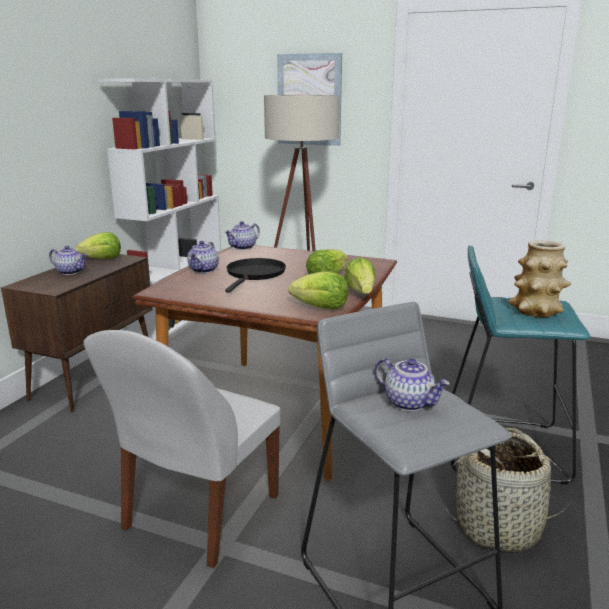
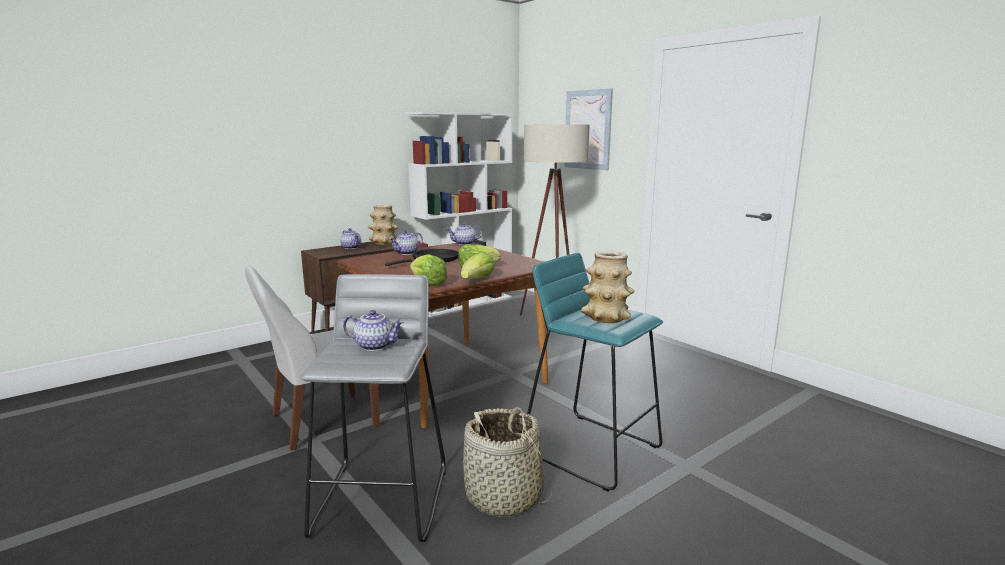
camera: 30 degrees right, 5 degrees down
(102, 259) = (384, 243): lettuce -> vase
(410, 403) = (375, 346): teapot -> teapot turned 60 degrees counterclockwise

